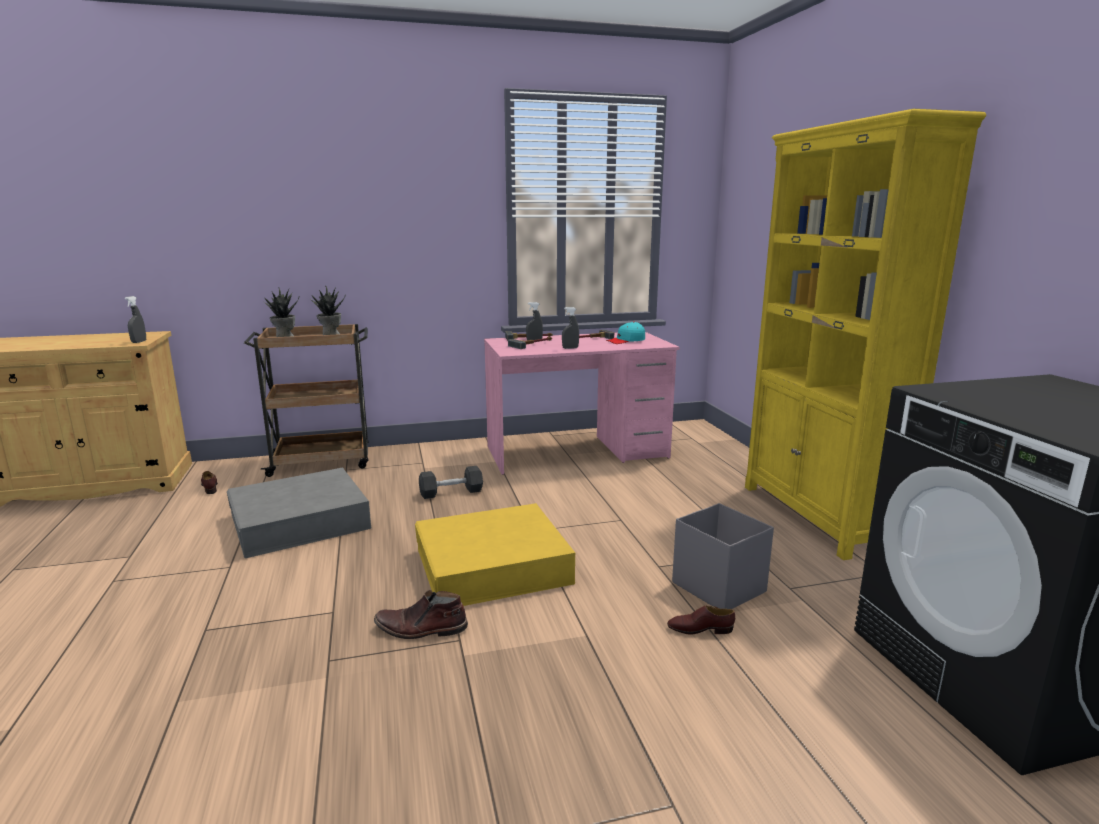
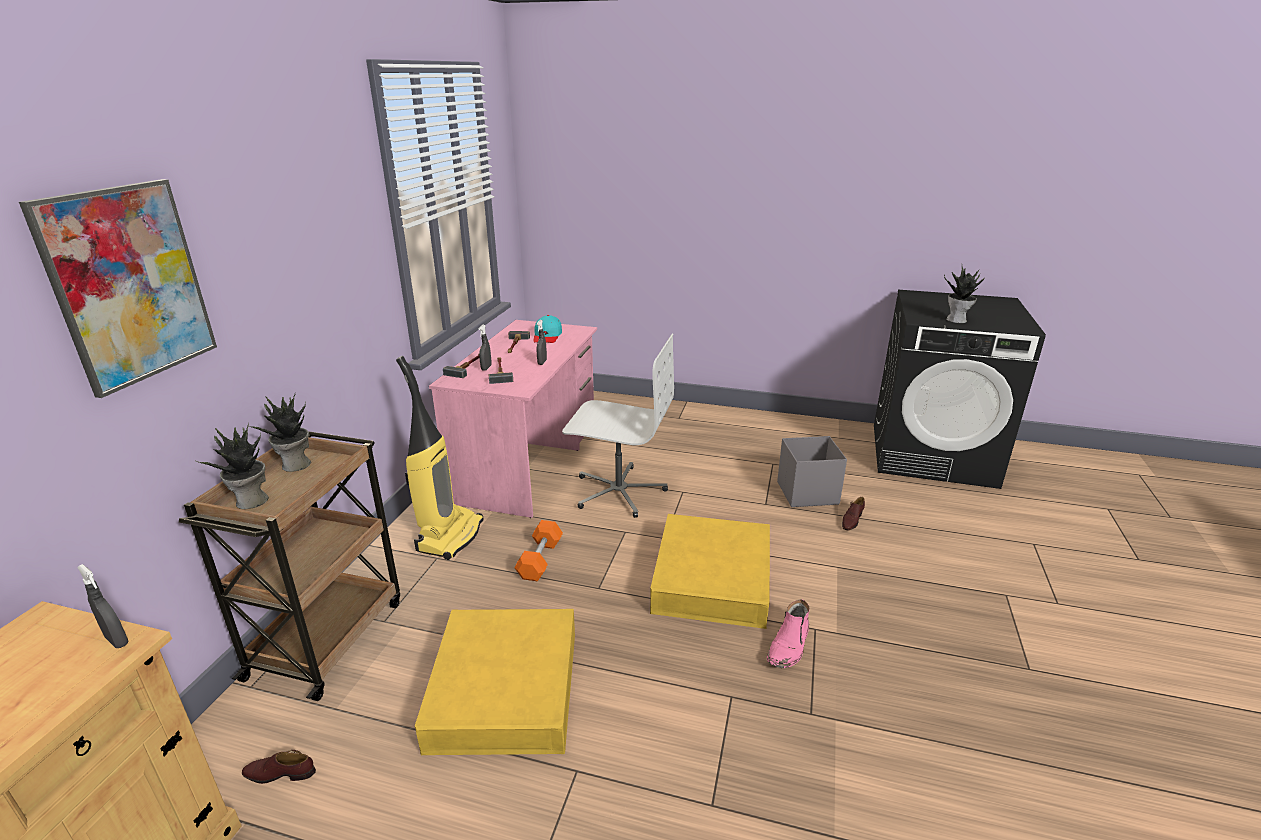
camera: 60 degrees left, 10 degrees up
(263, 197) = (129, 285): none -> picture
(300, 522) = (505, 689): grey storage box -> yellow storage box
(421, 629) = (789, 646): brown boot -> pink boot
(451, 458) = (449, 535): none -> vacuum cleaner
(451, 492) = (540, 560): grey dumbbell -> orange dumbbell
(582, 494) = (618, 491): none -> white office chair
(816, 516) = (742, 421): yellow bookcase -> none
(992, 405) = (957, 320): none -> potted plant

